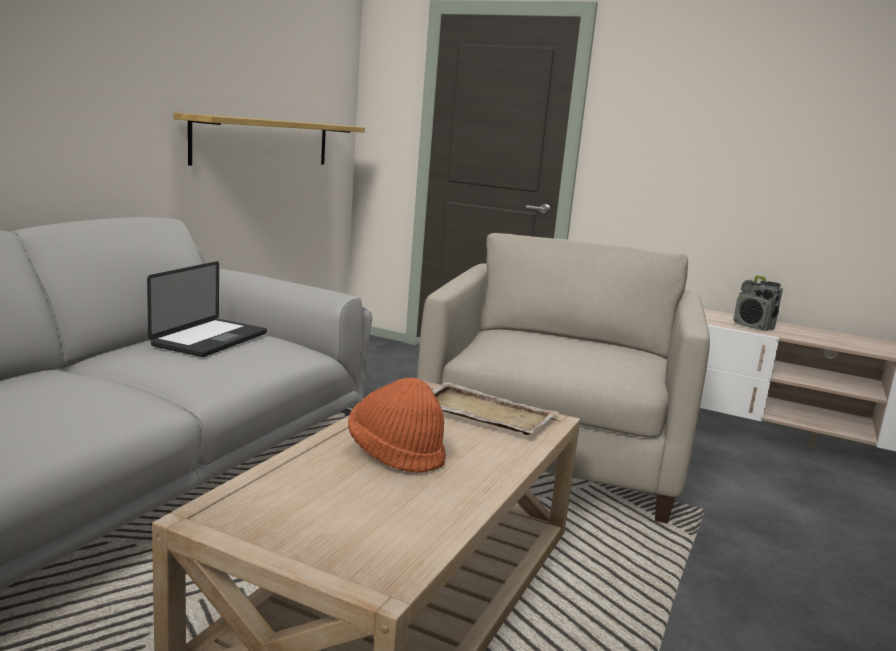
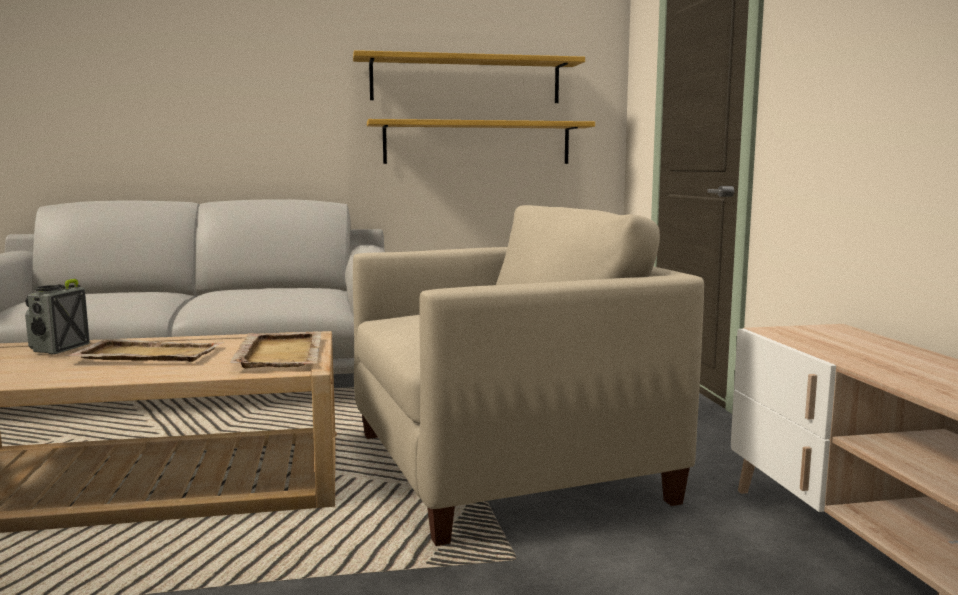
camera: 55 degrees right, 5 degrees down
(210, 339) = (281, 289): laptop -> none
(257, 71) = (466, 80): none -> shelf
(396, 454) = (147, 355): orange hat -> beige tray
(753, 327) = (847, 351): radio -> radio (59, 348)

